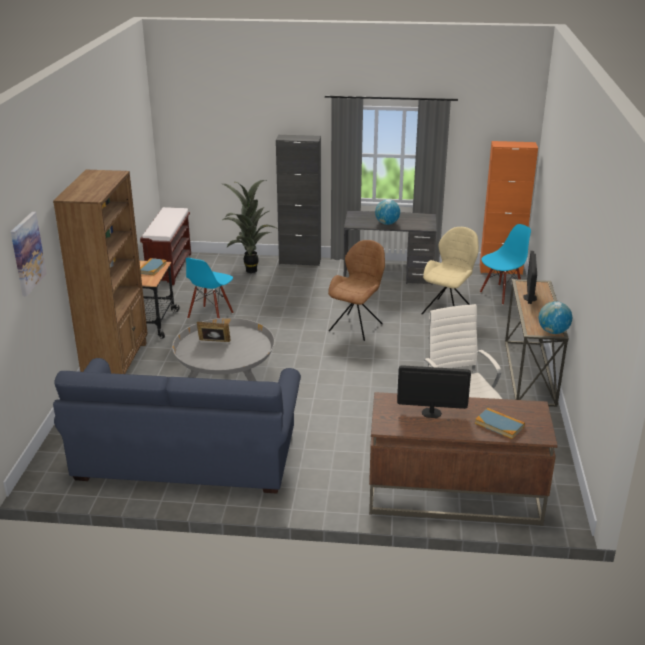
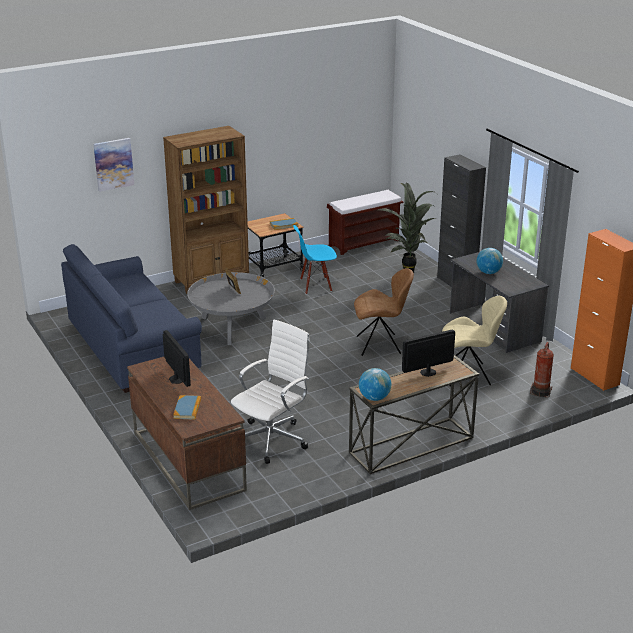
camera: 55 degrees right, 0 degrees up
(501, 294) = (541, 391): blue chair -> fire extinguisher

